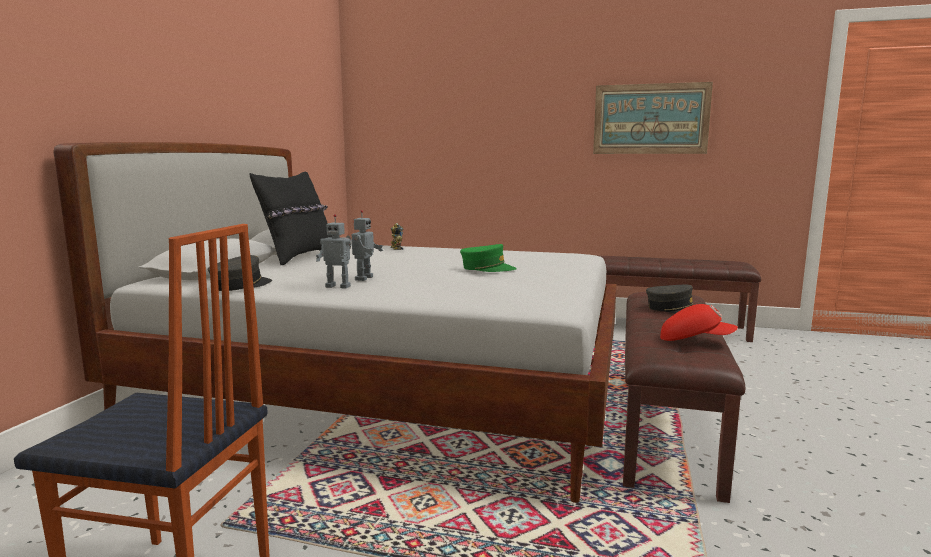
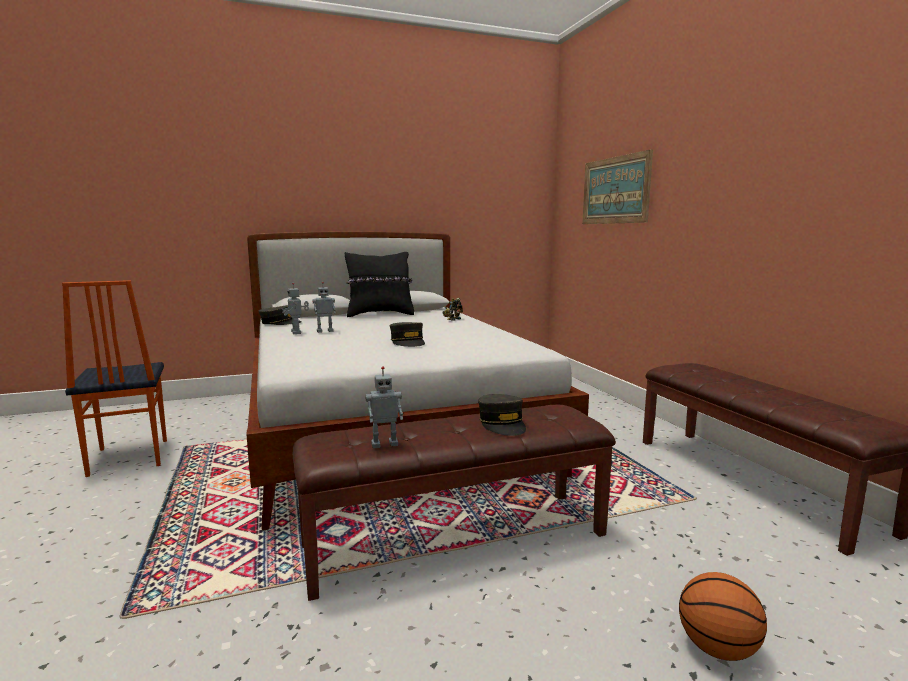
camera: 55 degrees right, 0 degrees up
(487, 268) = (408, 342): green cap -> grey cap
(650, 119) = (798, 189): picture -> picture (615, 190)
(695, 341) = (384, 444): red cap -> toy robot
(828, 395) = (717, 649): none -> basketball

